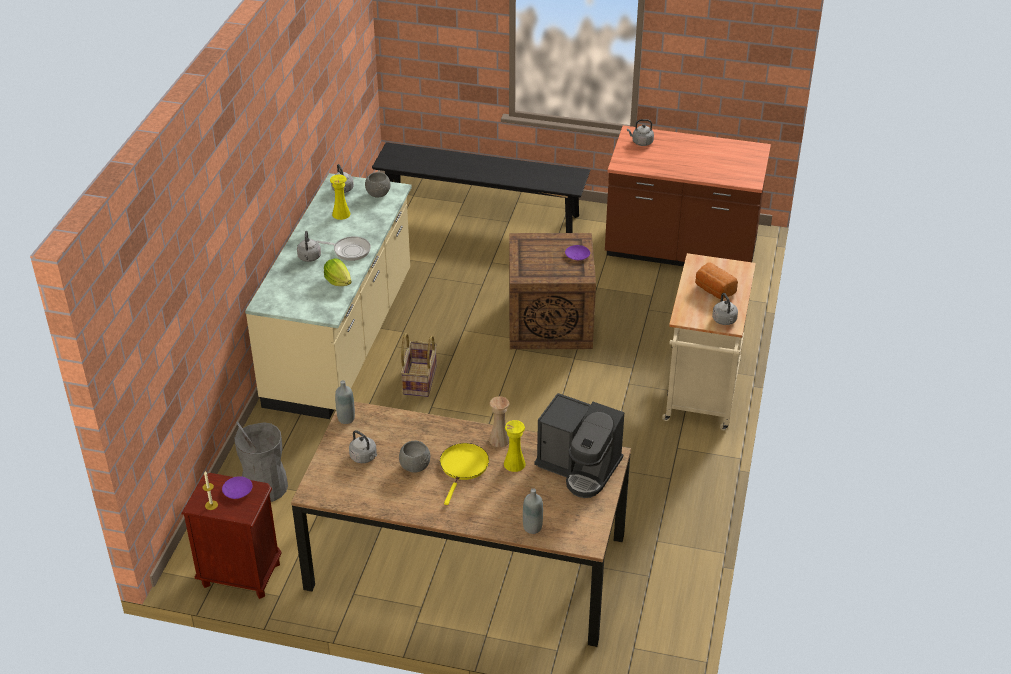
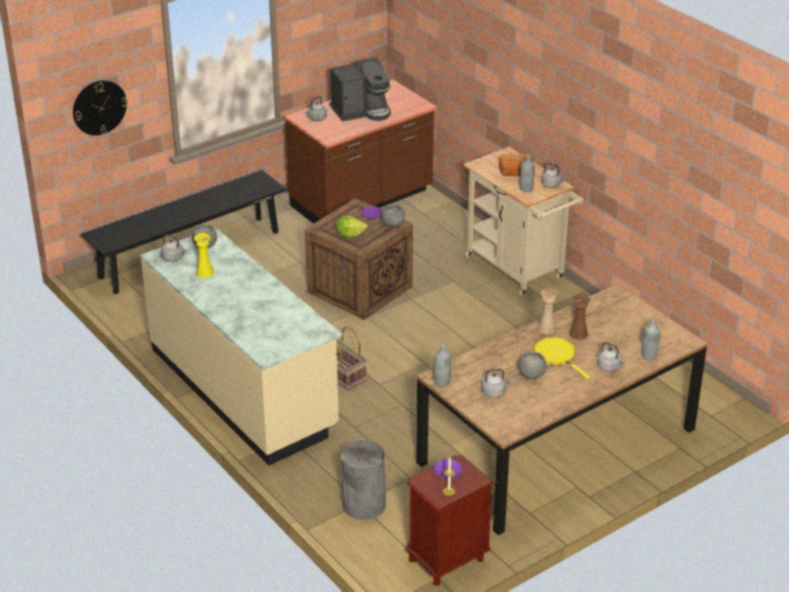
camera: 50 degrees left, 5 degrees down
(309, 258) = (239, 310): grey kettle -> grey kettle (610, 367)
(338, 281) = (289, 310): lettuce -> lettuce (349, 234)
(349, 250) = (258, 288): frying pan -> none
(431, 33) = (99, 107): none -> wall clock
(514, 464) = (578, 334): yellow vase -> brown vase
(579, 274) = (393, 224): none -> grey bowl
(579, 467) = (612, 311): coffee machine -> coffee machine (362, 111)
(695, 309) = (526, 189): none -> grey bottle

